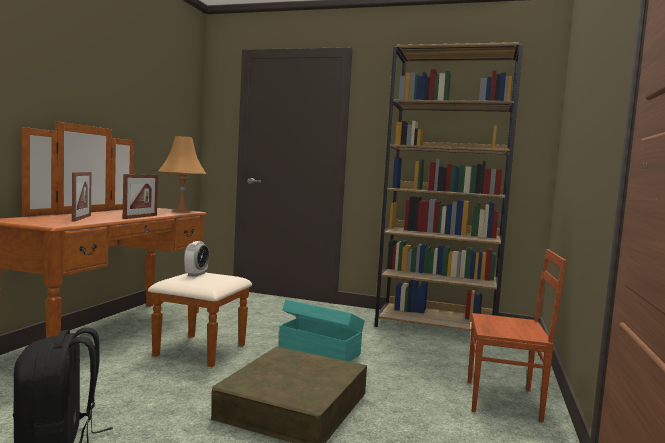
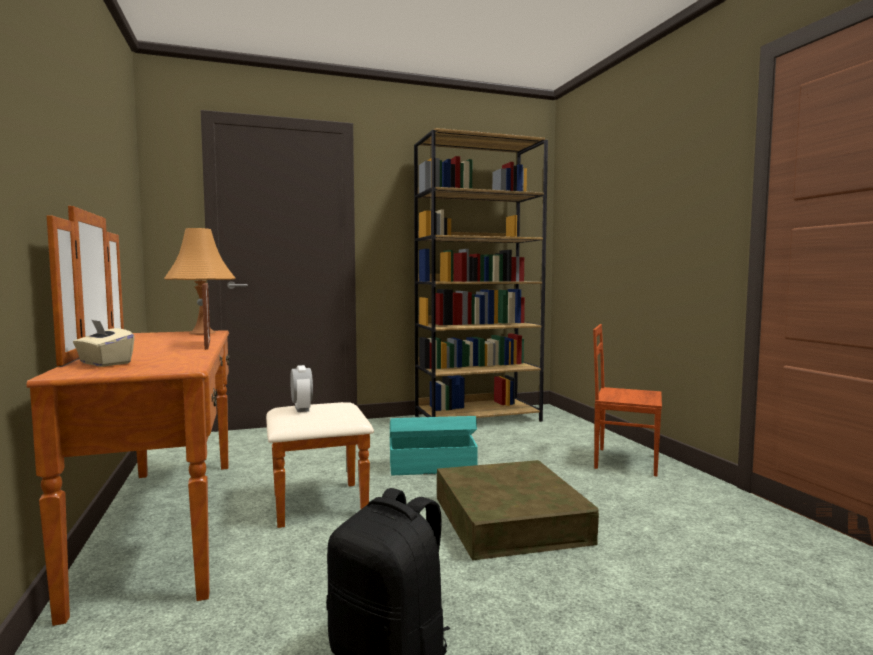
camera: 35 degrees left, 0 degrees up
(43, 218) = (104, 363): none -> beige tissue box
(81, 218) = (154, 356): picture frame -> none
(504, 401) = (625, 461): brown chair -> brown chair turned 135 degrees counterclockwise

